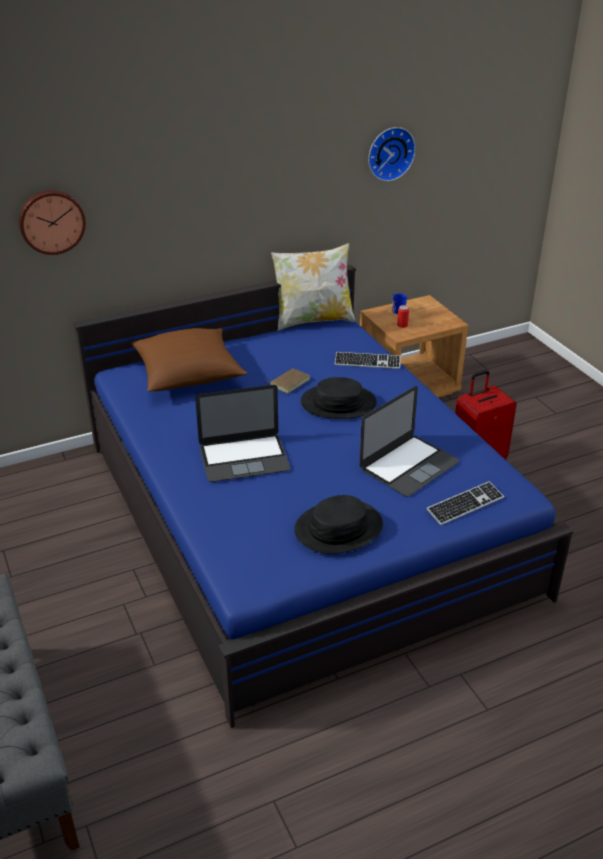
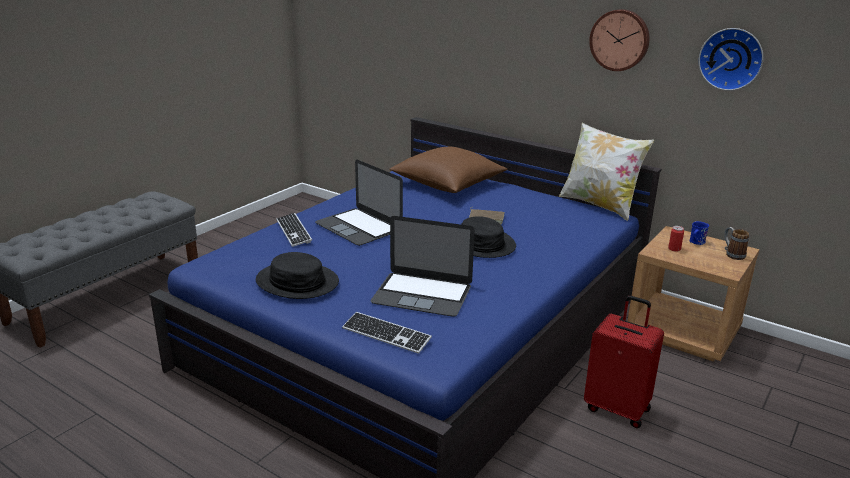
camera: 60 degrees right, 10 degrees down
(51, 221) = (417, 30): wall clock -> wall clock (620, 40)
(367, 362) = (566, 240): keyboard -> keyboard (293, 231)
(429, 308) = (732, 254): none -> mug

